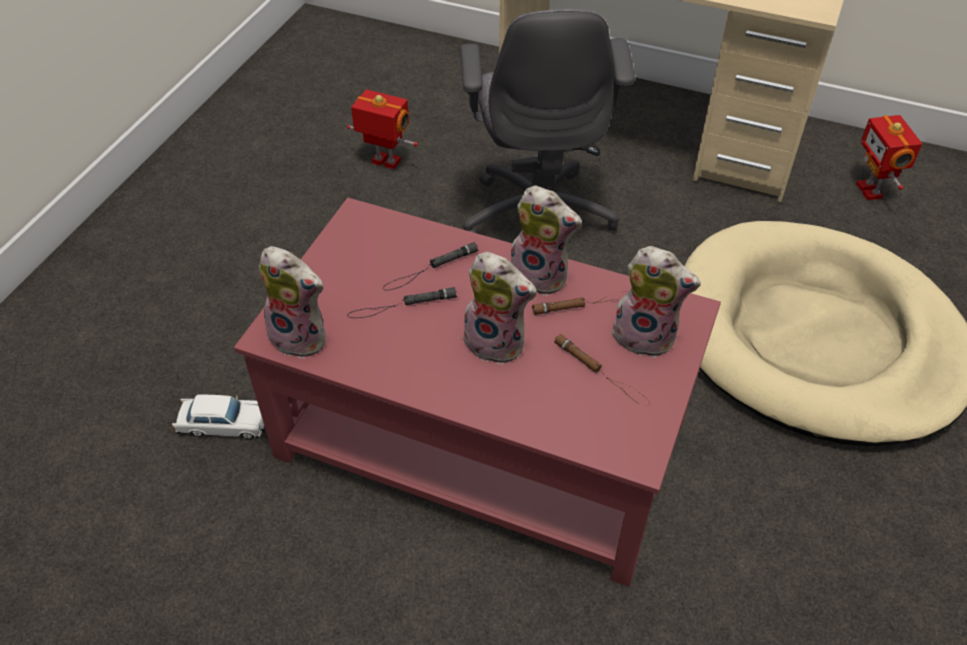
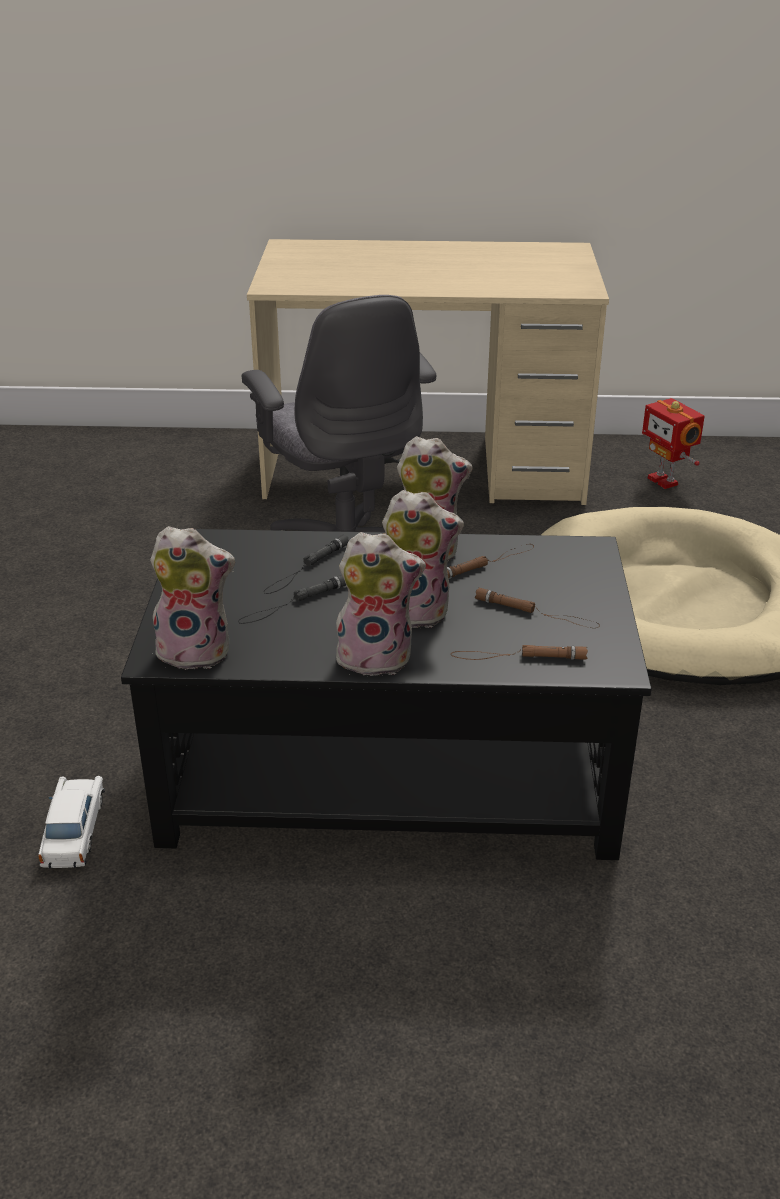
camera: 20 degrees left, 15 degrees down
(223, 424) = (73, 831): white toy car -> white toy car turned 75 degrees counterclockwise
(385, 162) = (147, 548): toy robot -> none
(481, 435) = (387, 768): red coffee table -> black coffee table
(559, 419) = (518, 656): none -> brown flashlight
(646, 336) = (562, 575): plush toy -> plush toy (376, 656)

